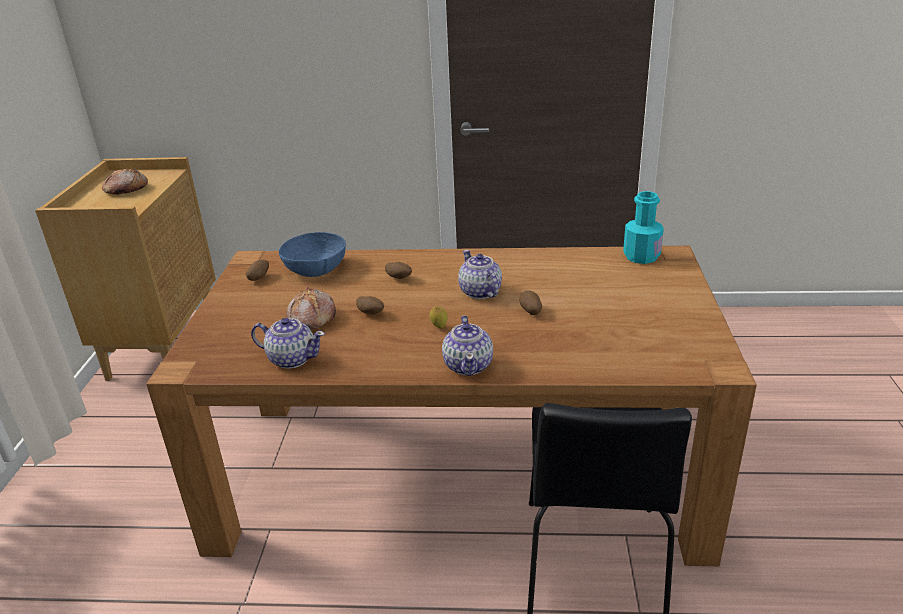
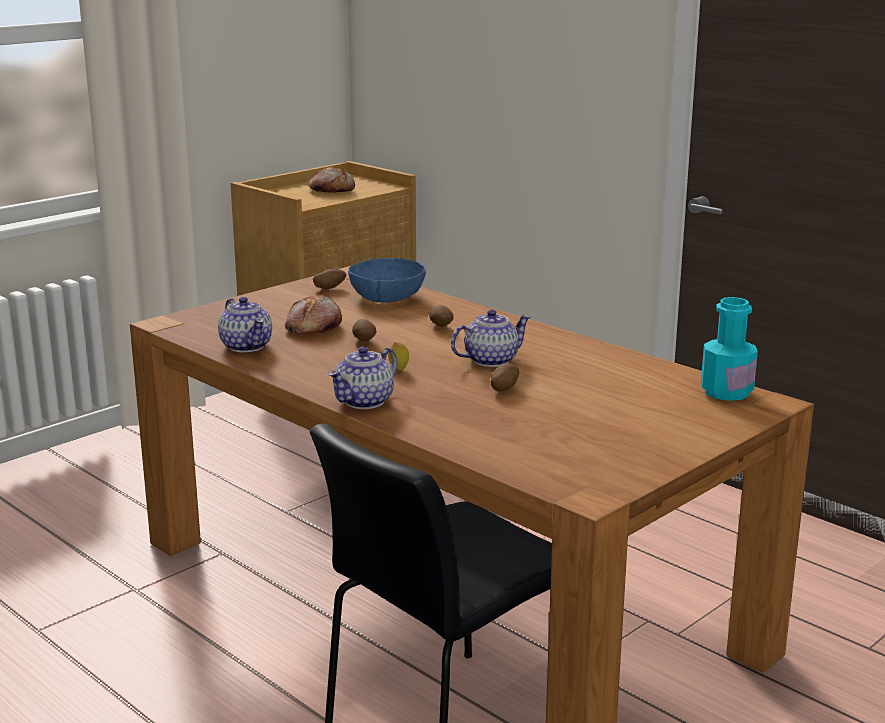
camera: 40 degrees right, 10 degrees down
(480, 292) = (490, 360): teapot -> teapot turned 45 degrees clockwise

